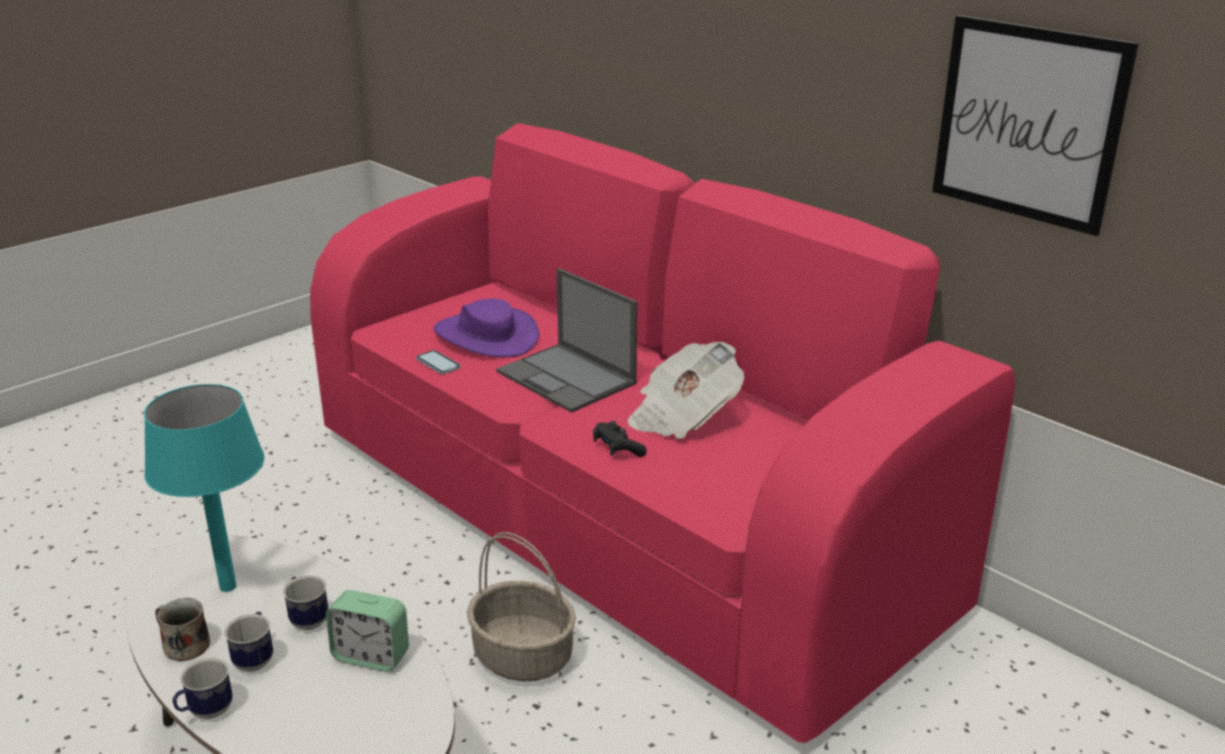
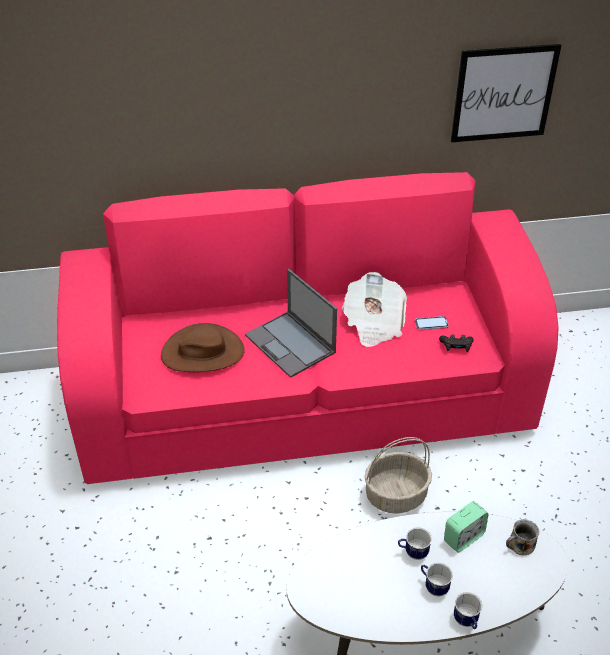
camera: 55 degrees left, 15 degrees up
(184, 645) = (399, 614): mug -> mug (520, 545)
(228, 586) = (354, 577): turquoise table lamp -> none
(438, 364) = (219, 388): phone -> phone (431, 324)
(486, 336) = (203, 352): purple hat -> brown hat
(567, 378) = (291, 344): laptop -> laptop turned 60 degrees clockwise
(617, 449) = (385, 362): black game controller -> black game controller (456, 347)

